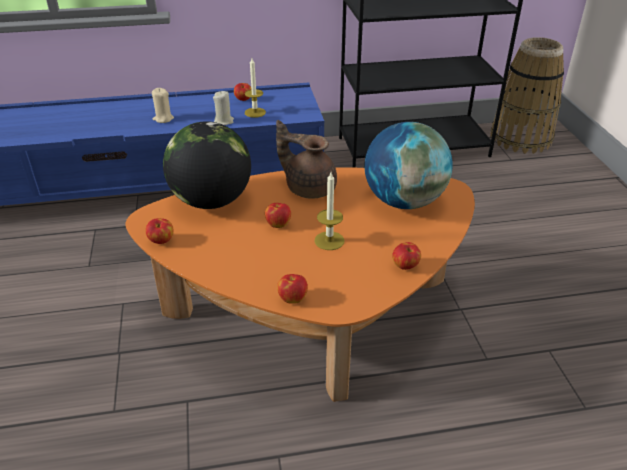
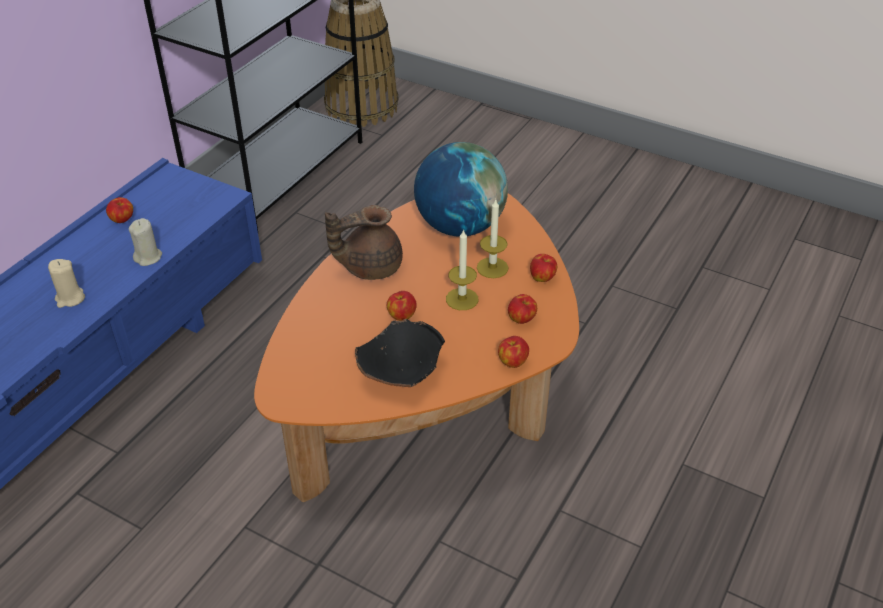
camera: 50 degrees left, 5 degrees up
(161, 241) = (334, 405): apple -> apple (522, 319)
(211, 201) = (309, 339): globe -> none
(221, 252) = (400, 373): none -> black bowl
(255, 112) = (164, 227): candle -> candle (492, 268)

